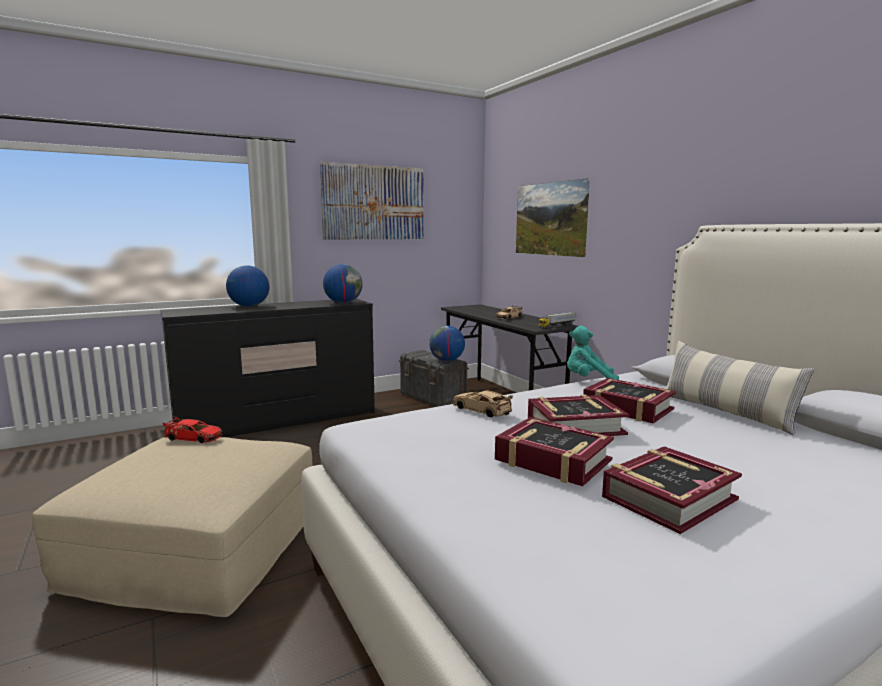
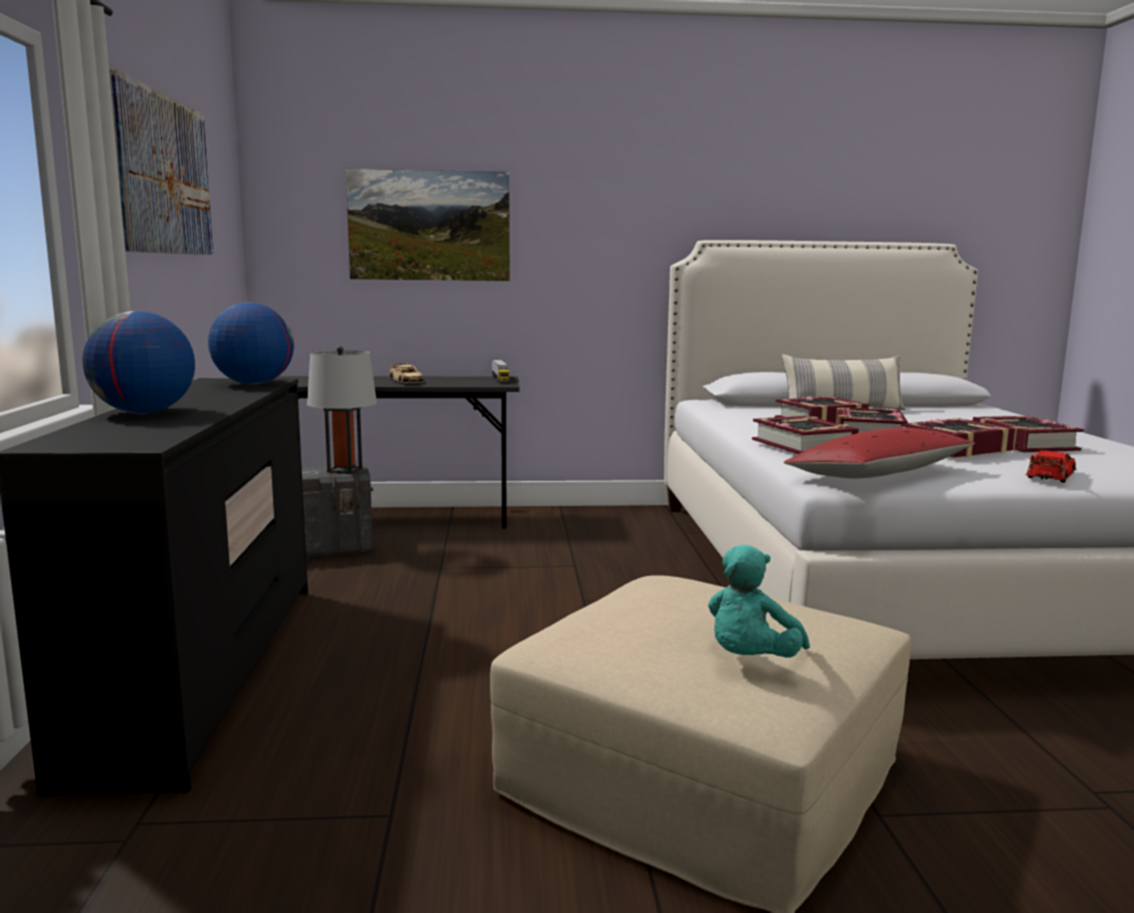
camera: 65 degrees left, 0 degrees up
(193, 438) = (588, 622): red toy car -> red toy car (1050, 475)
(396, 438) = (878, 474): none -> red pillow
(446, 360) = (345, 470): globe -> grey table lamp
(481, 410) = (804, 445): beige toy car -> book
(588, 381) = (716, 415): turquoise plush toy -> turquoise plush toy (750, 661)

